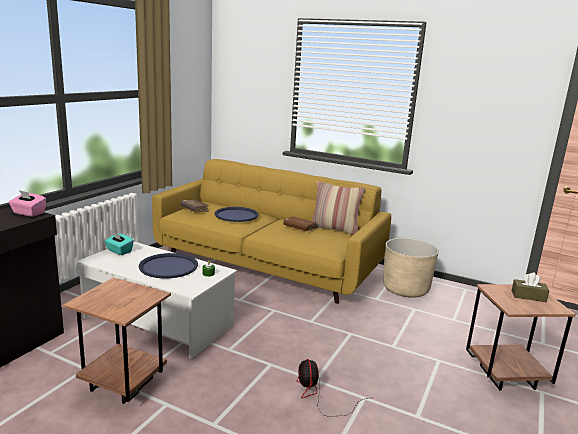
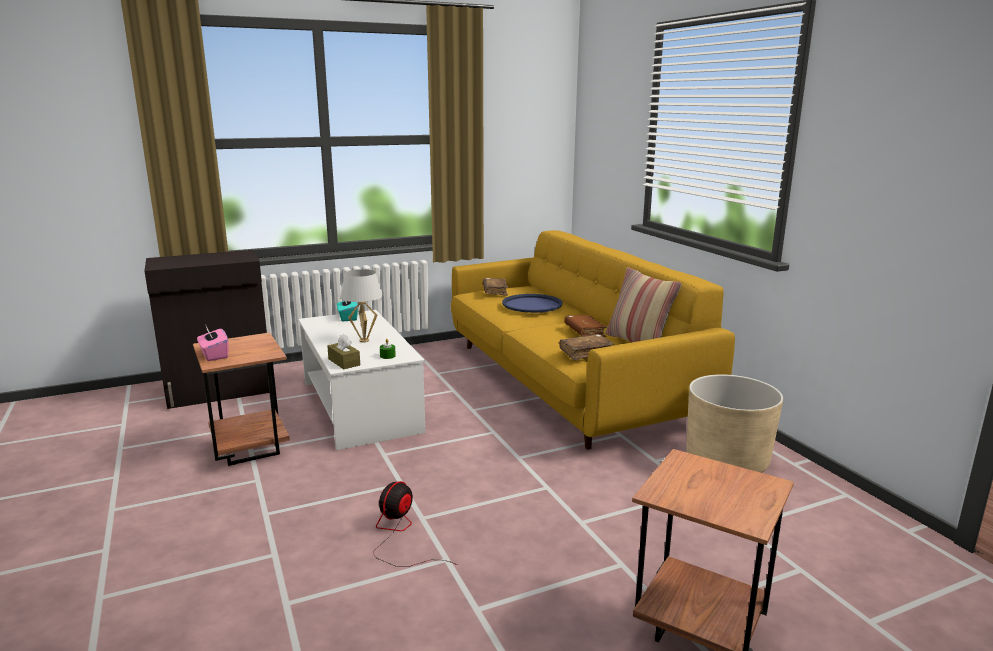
camera: 40 degrees right, 0 degrees up
(28, 213) = (243, 256): pink tissue box -> pink tissue box (214, 355)
(168, 266) = (364, 340): blue tray -> white table lamp
(323, 241) = (585, 352): none -> brown book
(528, 296) = (730, 489): brown tissue box -> brown tissue box (344, 362)

